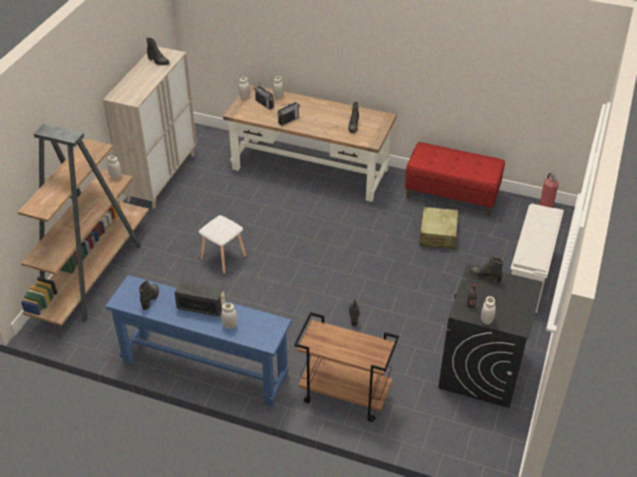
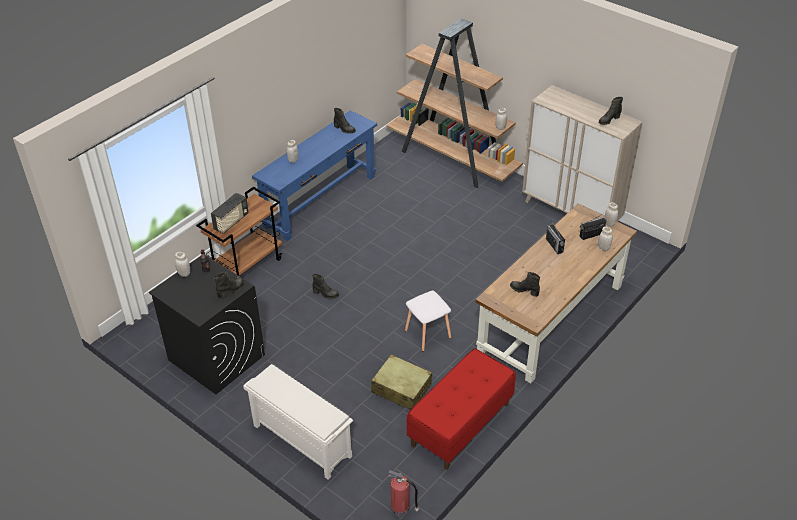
camera: 110 degrees right, 0 degrees up
(201, 307) = (320, 150): radio -> radio (231, 222)
(224, 258) = (438, 232): white stool -> white stool (427, 334)

